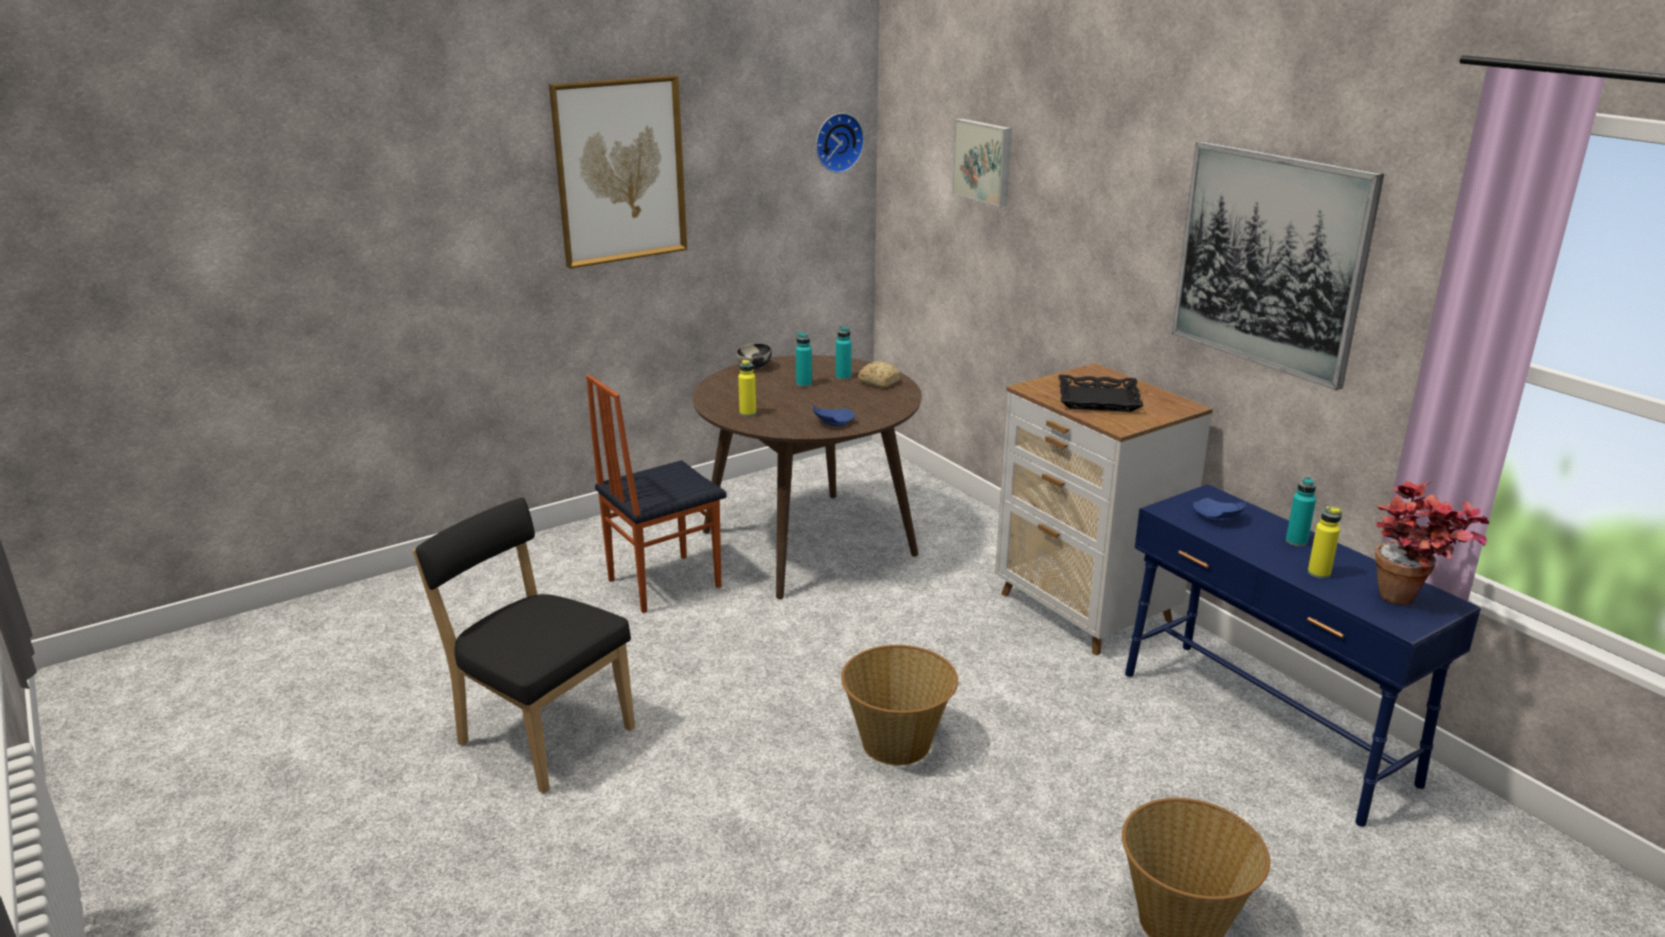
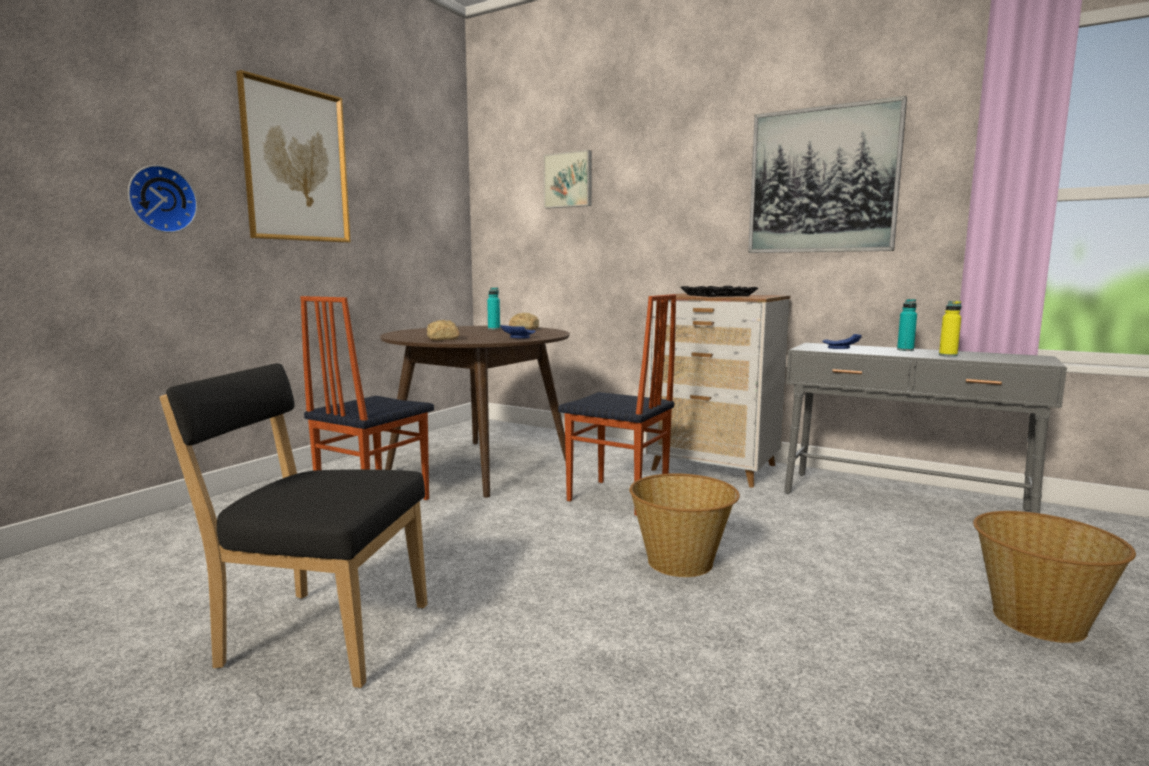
camera: 25 degrees left, 15 degrees down
(748, 413) = (442, 339): yellow bottle -> bread
(755, 367) = (418, 330): bowl -> none
(804, 384) = (468, 331): turquoise bottle -> none
(837, 142) = (447, 186): wall clock -> wall clock (161, 199)
(917, 634) = (618, 498): none -> chair
(1263, 728) = (902, 502): blue console table -> grey console table
(1409, 602) = (1020, 357): potted plant -> none

